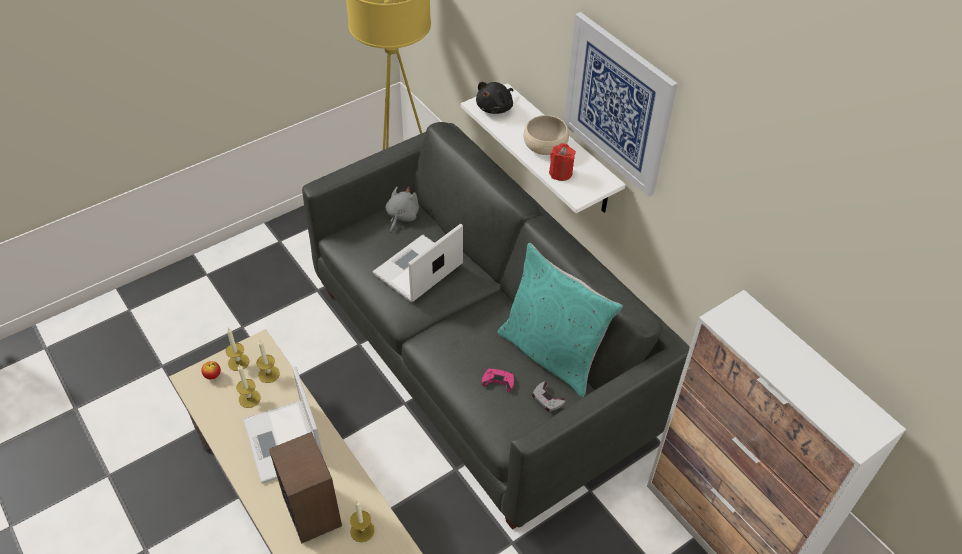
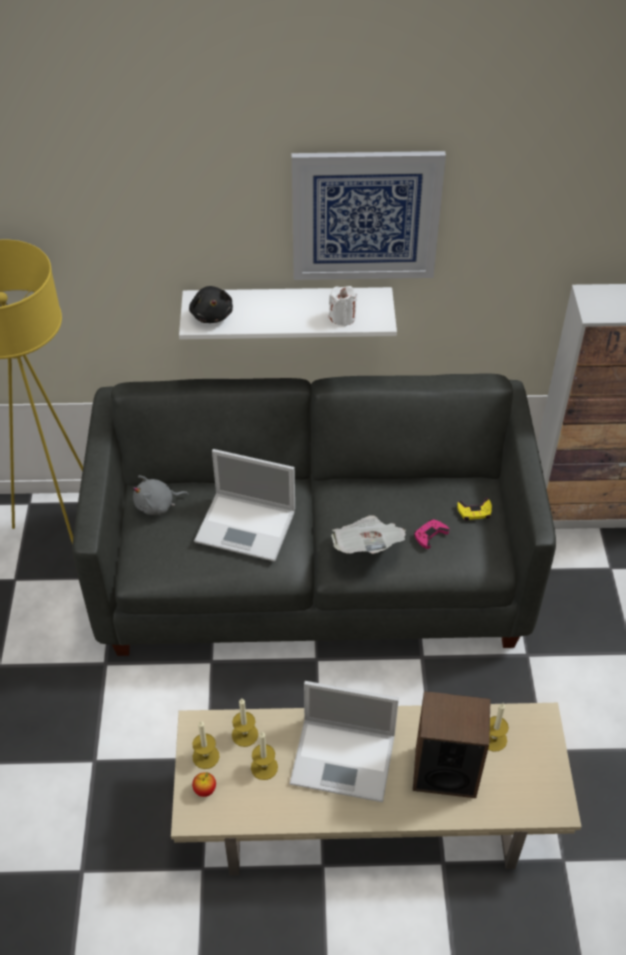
camera: 55 degrees left, 0 degrees up
(401, 216) = (157, 505): grey plush toy -> grey plush toy turned 75 degrees counterclockwise
(417, 270) = (247, 526): laptop -> laptop turned 60 degrees counterclockwise
(454, 348) = (367, 547): none -> newspaper
(545, 145) = (297, 309): beige bowl -> none
(547, 399) = (474, 511): grey game controller -> yellow game controller
(551, 353) = (425, 482): turquoise pillow -> none
(560, 173) = (342, 317): red candle -> white candle

